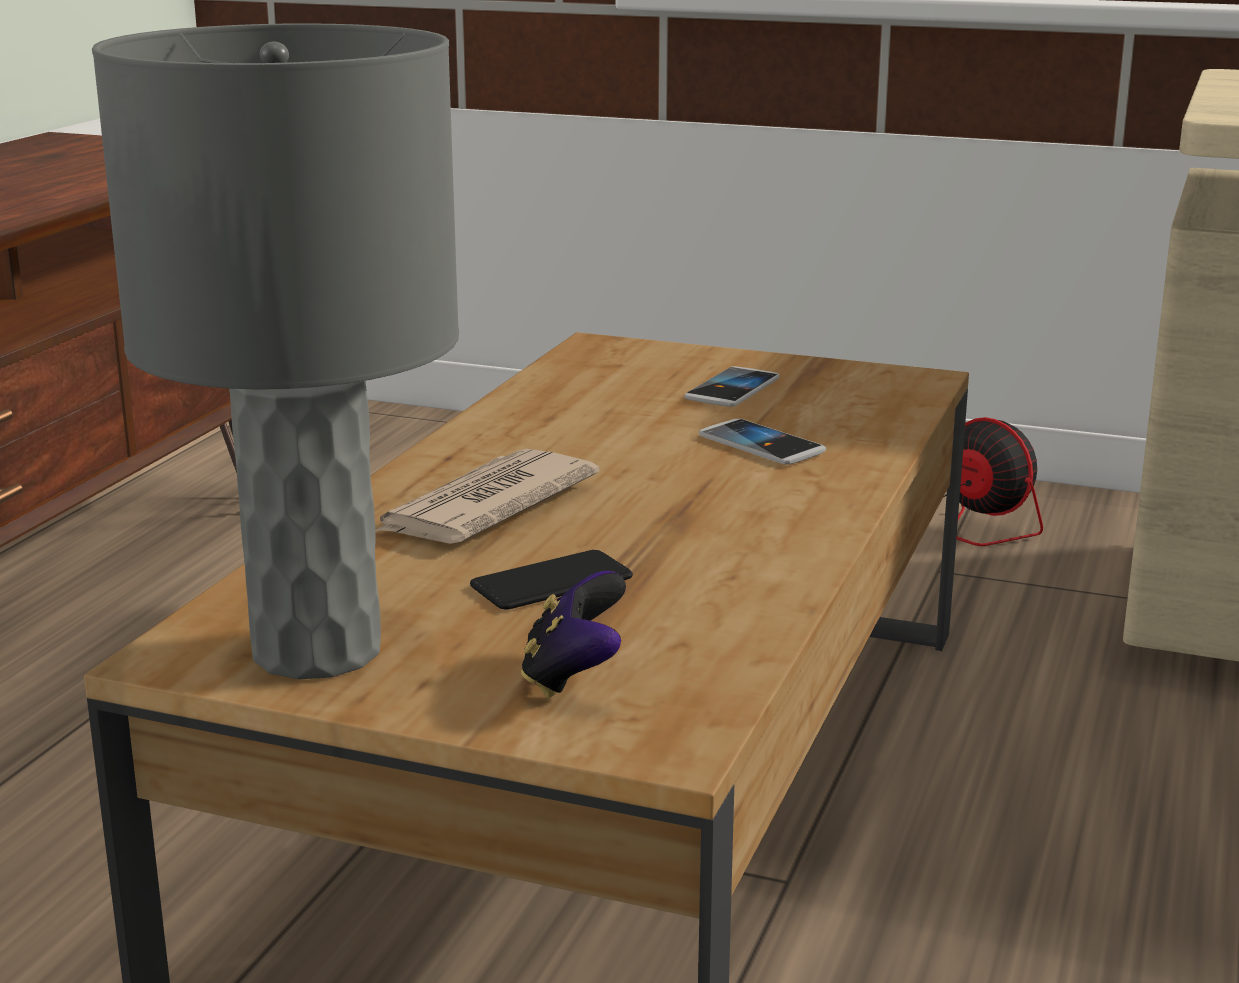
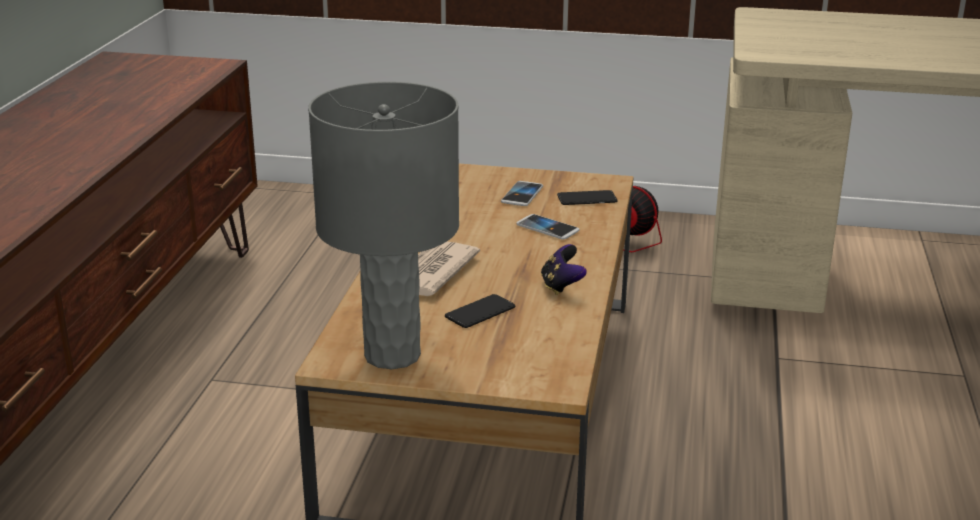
camera: 10 degrees left, 5 degrees up
(573, 678) = (509, 358): game controller -> game controller (561, 286)
(861, 402) = (587, 199): none -> phone

